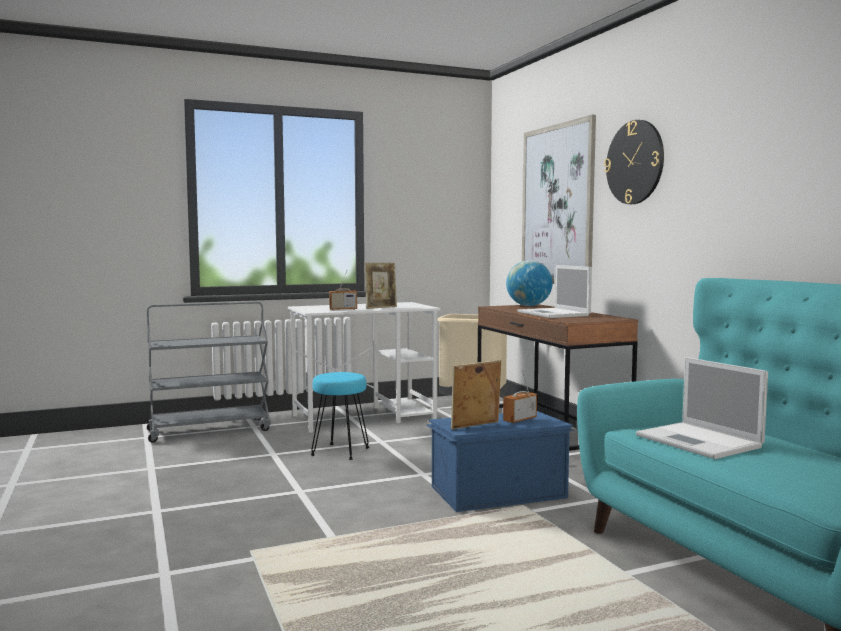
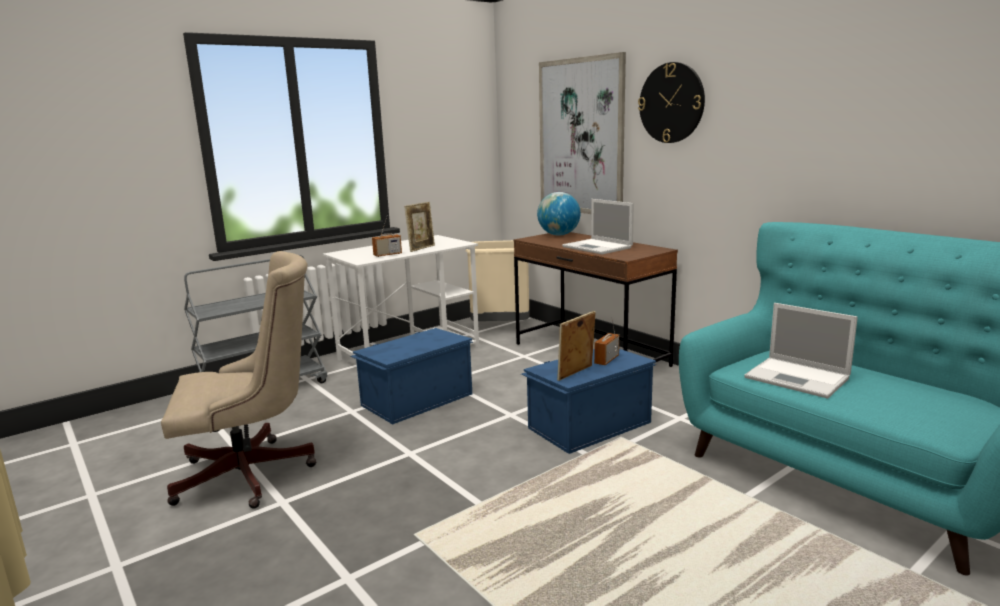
camera: 15 degrees left, 10 degrees up
(149, 488) = (254, 474): none -> beige office chair
(340, 452) = (415, 399): turquoise stool -> blue storage box

